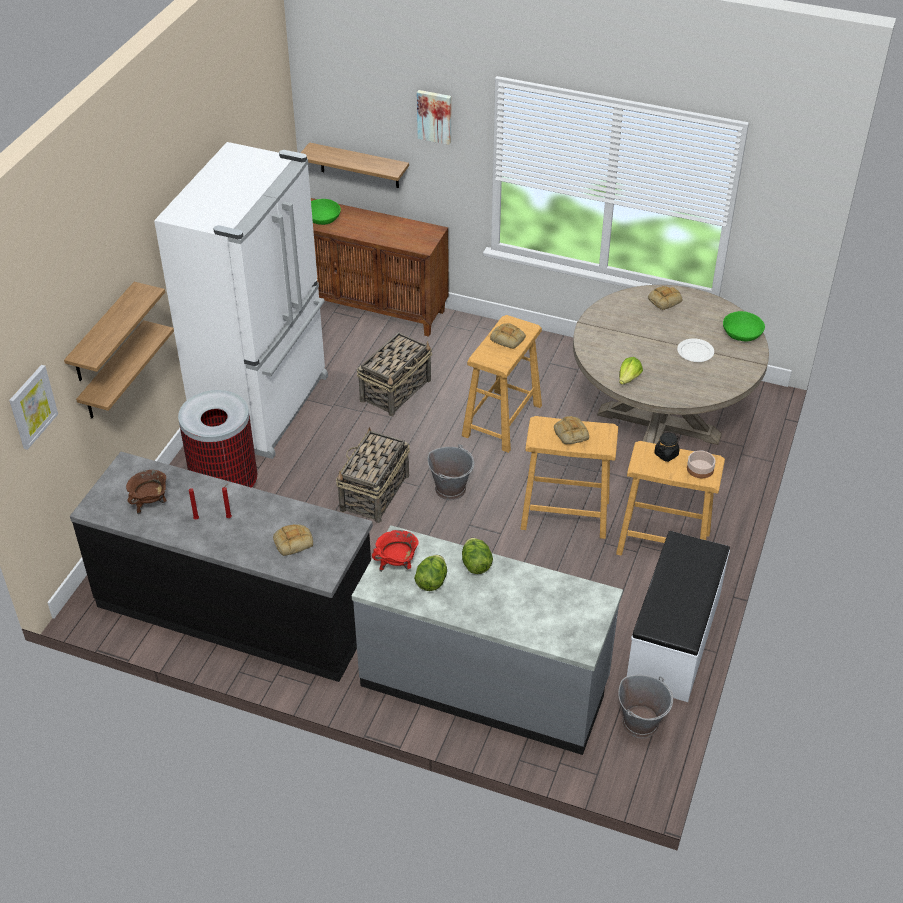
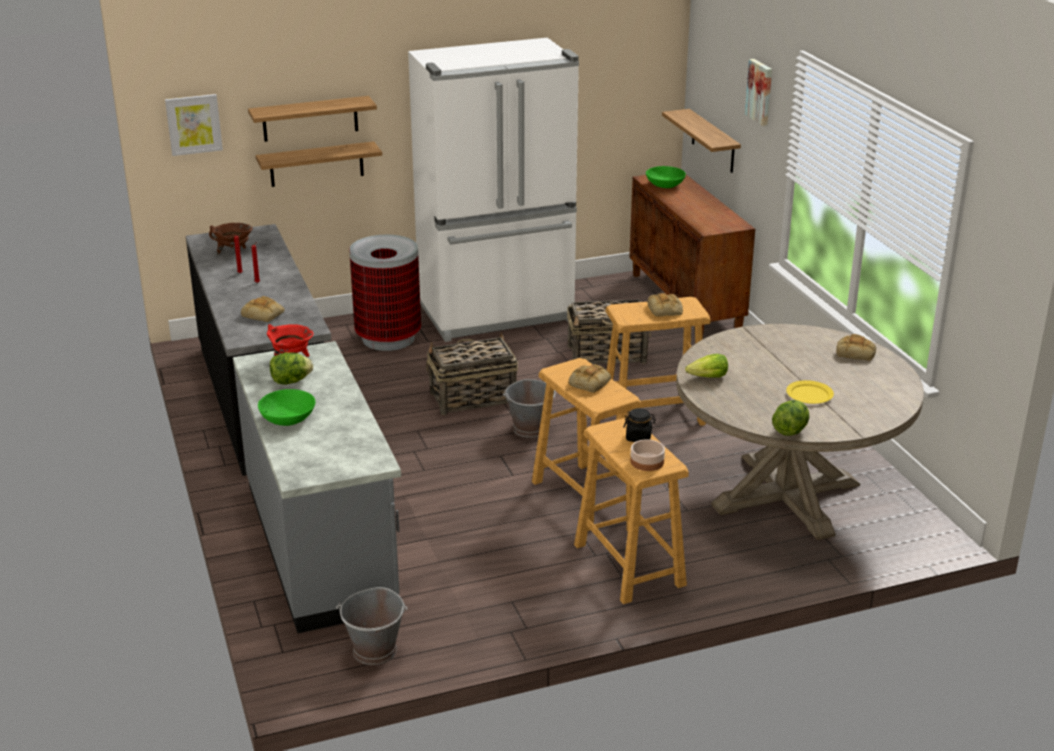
camera: 50 degrees right, 15 degrees down
(476, 565) = (337, 392): lettuce -> lettuce (790, 430)
(675, 639) = (509, 626): white bench -> none
(695, 352) = (809, 394): white plate -> yellow plate
(742, 334) = (884, 408): green bowl -> green bowl (287, 419)

